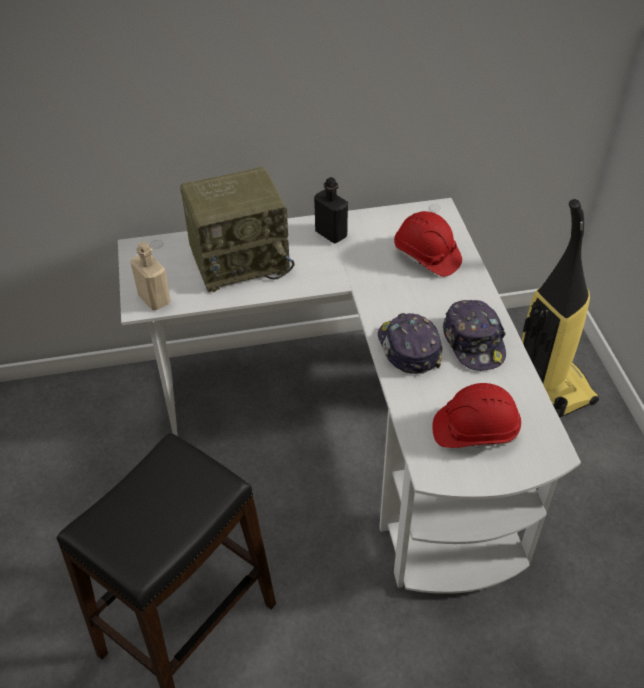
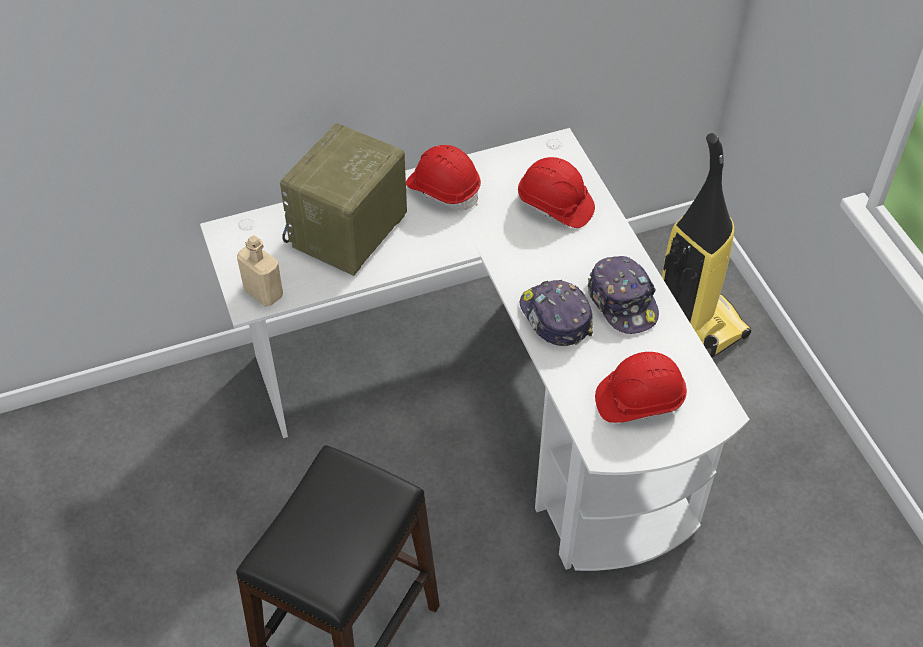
camera: 10 degrees left, 5 degrees up
(240, 260) = (349, 233): radio -> radio turned 150 degrees clockwise
(331, 234) = (443, 189): black bottle -> red hard hat

